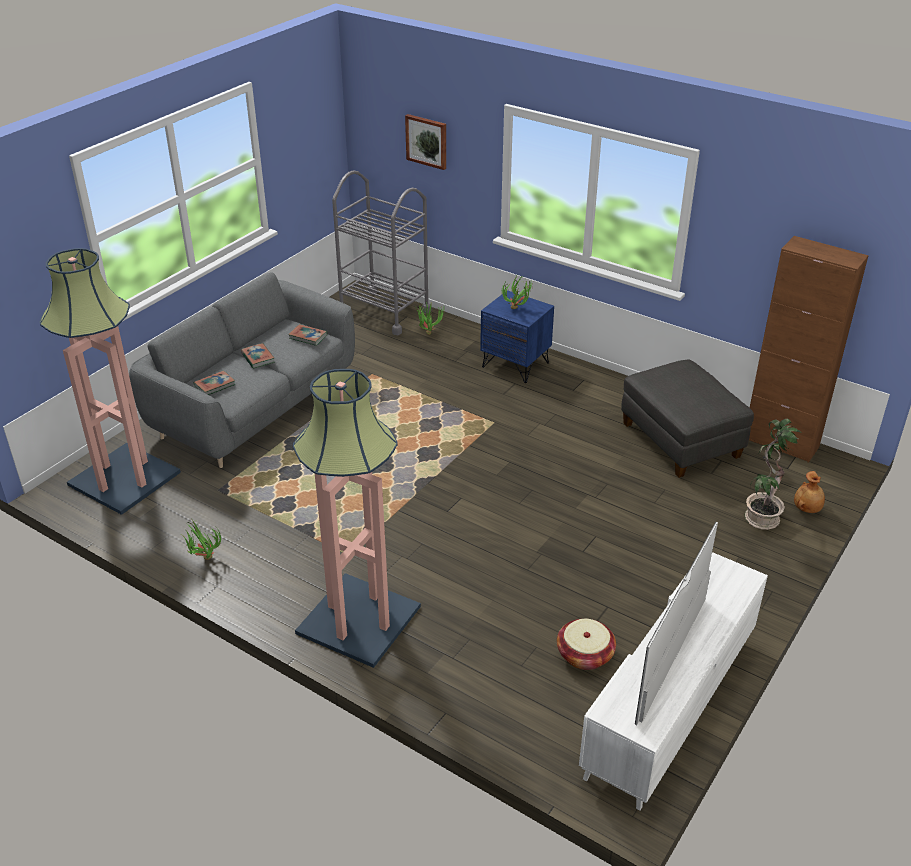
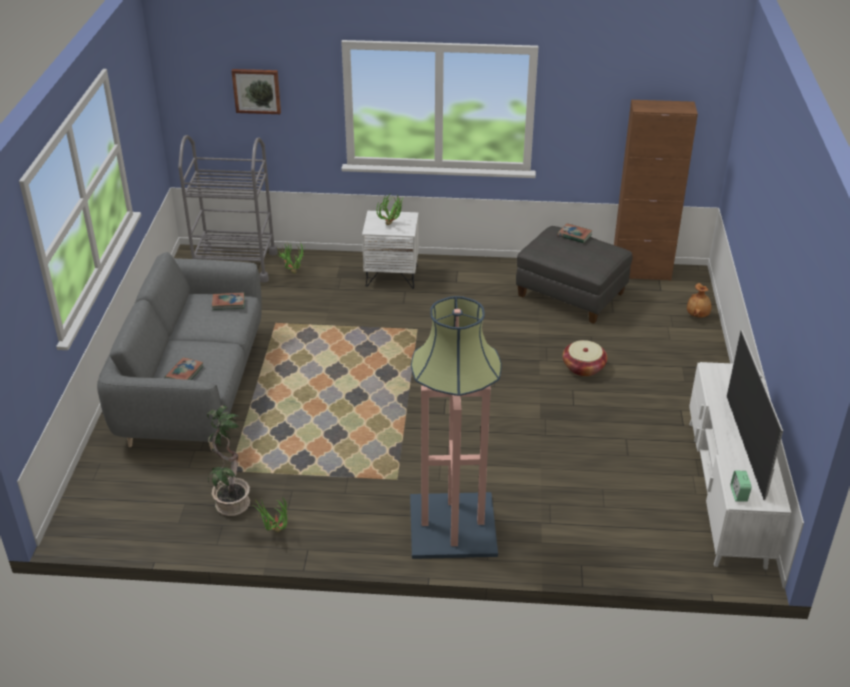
camera: 30 degrees left, 0 degrees up
(124, 478) = (128, 494): floor lamp -> none
(258, 358) = (199, 336): book -> book (574, 235)
(515, 365) = (392, 276): blue nightstand -> white nightstand
(585, 655) = (640, 480): basket -> basket (583, 367)
(613, 706) = (738, 494): none -> alarm clock
(760, 517) = (672, 332): potted plant -> potted plant (231, 503)

